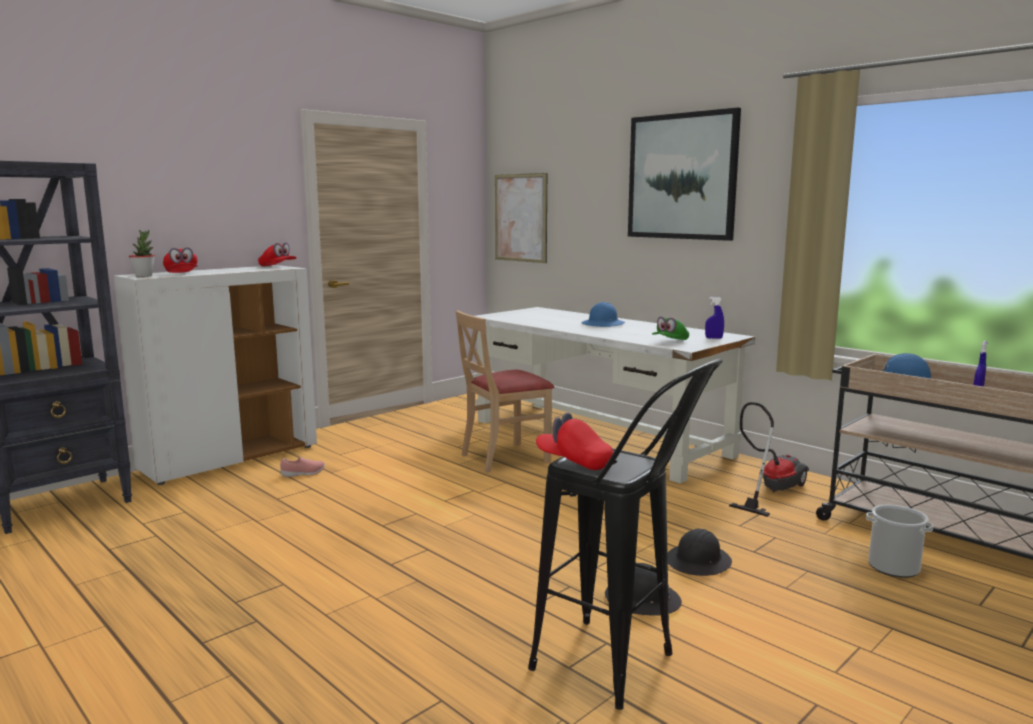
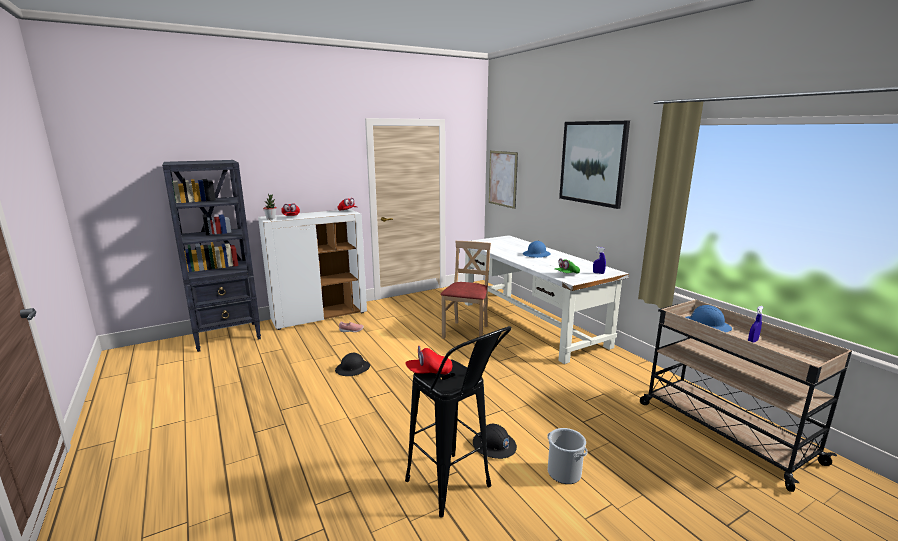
camera: 15 degrees right, 5 degrees up
(505, 457) = (466, 332): beige chair -> beige chair turned 120 degrees clockwise
(574, 462) = (429, 372): red cap -> red cap turned 60 degrees counterclockwise
(698, 562) = (543, 424): black hard hat -> black hard hat (353, 369)
(770, 490) = (621, 377): vacuum cleaner -> none
(893, 567) = (671, 448): bucket -> bucket (564, 473)

